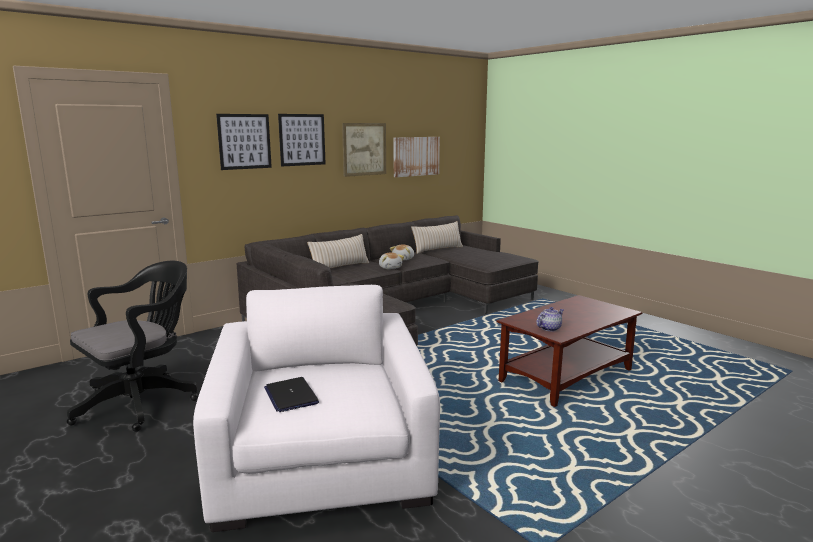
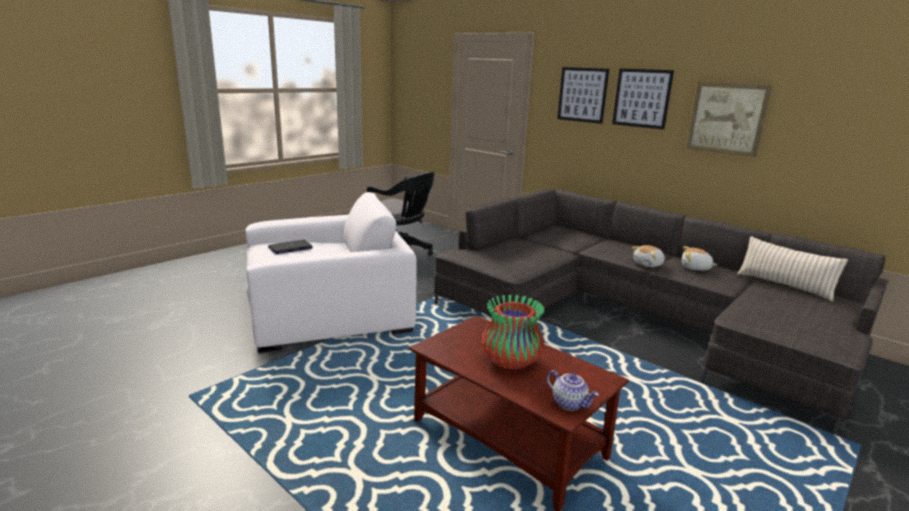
camera: 80 degrees right, 5 degrees up
(340, 267) = (620, 243): beige pillow -> none
(416, 156) = (827, 141): picture -> none
(549, 328) = (455, 343): teapot -> teapot (570, 403)
(571, 316) = (510, 361): none -> vase

